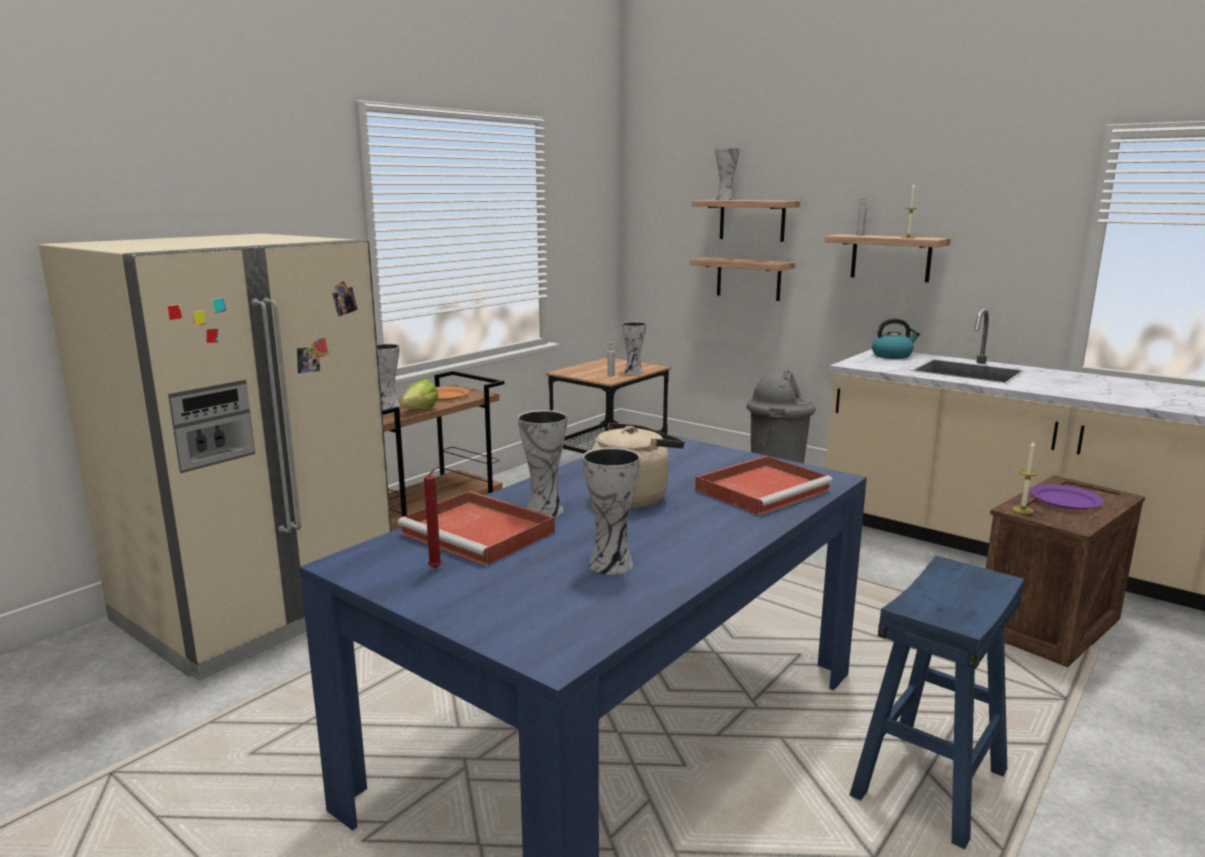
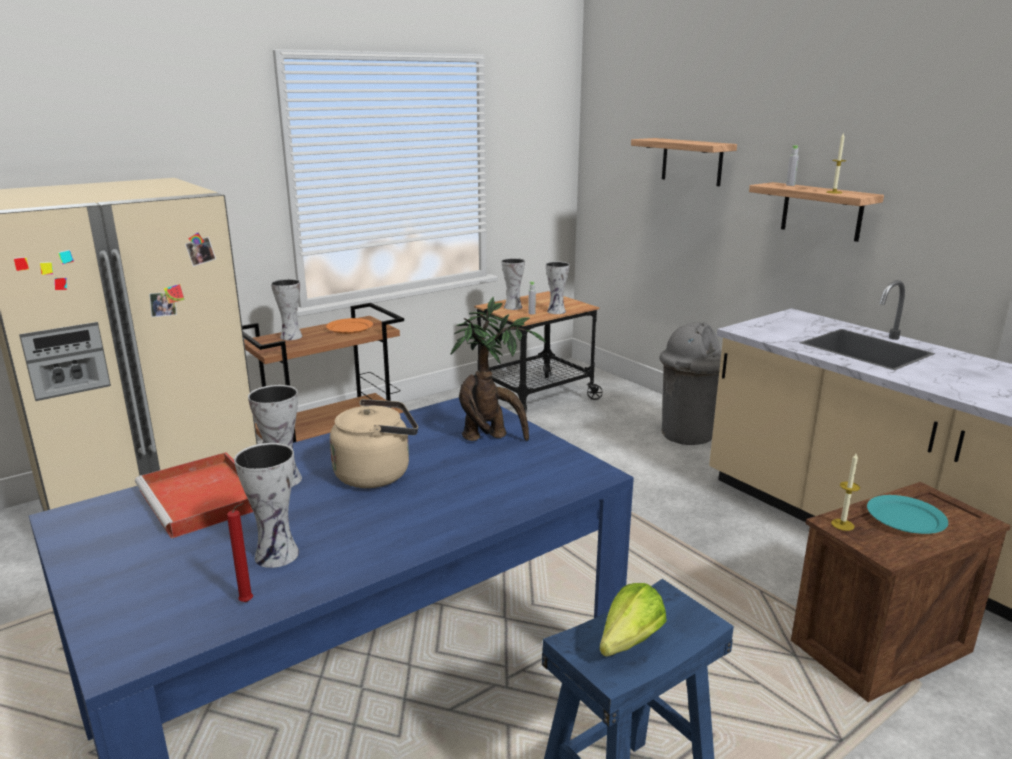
camera: 15 degrees right, 5 degrees up
(416, 411) = (310, 344): lettuce -> lettuce (623, 646)
(437, 568) = (129, 535): red candle -> red candle (248, 602)
(707, 461) = (491, 437): none -> potted plant
(724, 199) = (664, 139): vase -> vase (512, 307)
(748, 279) = (686, 222): shelf -> none
(763, 489) = (510, 480): red tray -> none
(892, 356) = (800, 321): kettle -> none
(1066, 500) = (906, 518): purple plate -> turquoise plate

